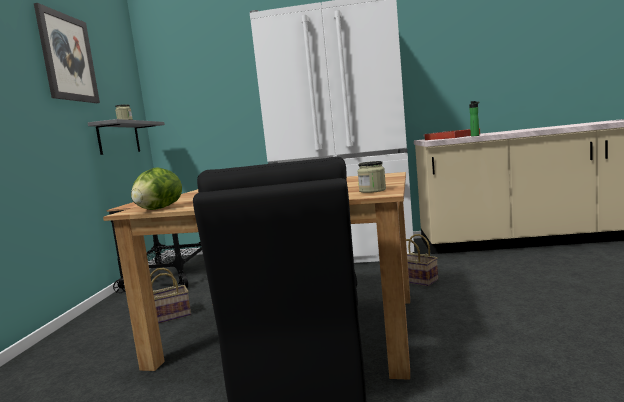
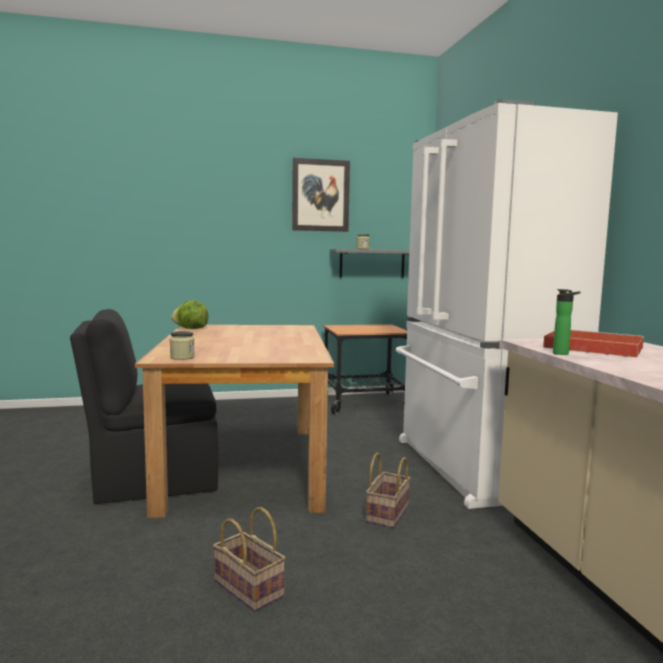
camera: 70 degrees right, 0 degrees up
(169, 316) = (273, 421): basket -> basket (251, 589)

